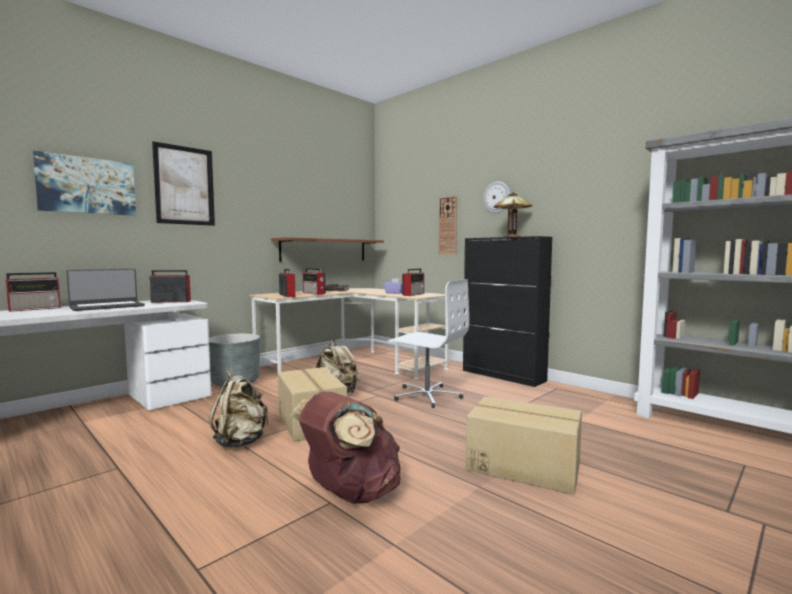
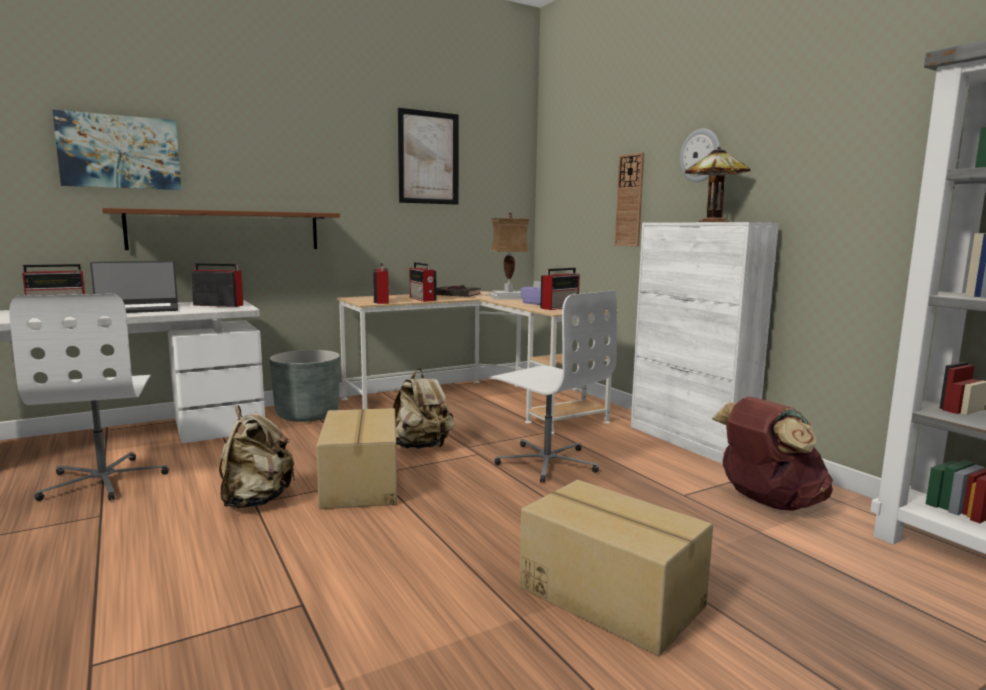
camera: 15 degrees right, 5 degrees up
(100, 443) = (104, 480): none -> white office chair
(184, 185) = (246, 147): picture -> picture (428, 158)
(324, 250) = (452, 235): brown shelf -> brown shelf (226, 230)
(350, 494) = (336, 596): brown backpack -> brown backpack (767, 502)
(369, 290) = (508, 297): none -> table lamp
(503, 375) = (689, 441): black cabinet -> white cabinet

